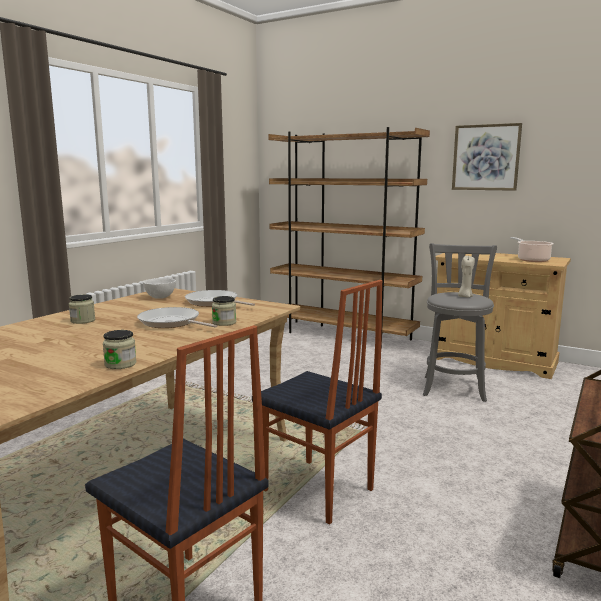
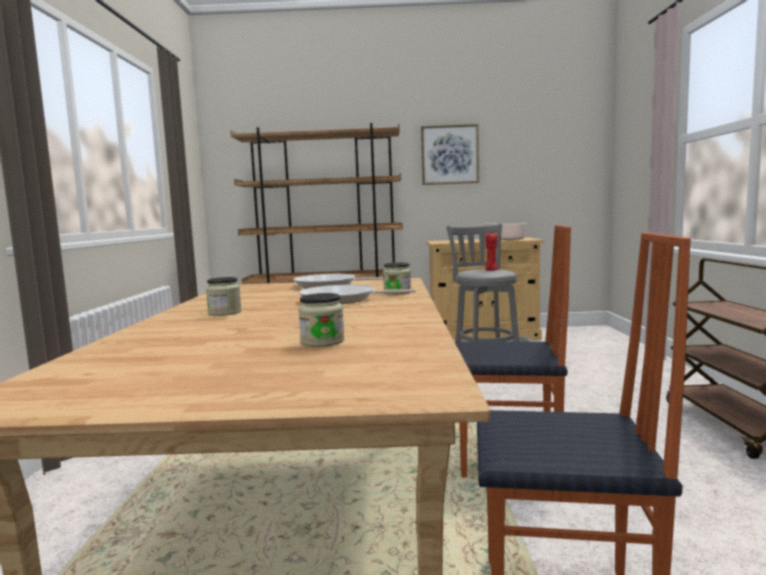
camera: 30 degrees left, 5 degrees down
(120, 364) = (414, 327): jar -> jar (322, 342)
(160, 298) = (253, 290): white bowl -> none
(465, 296) = (491, 270): beige candle -> red candle

